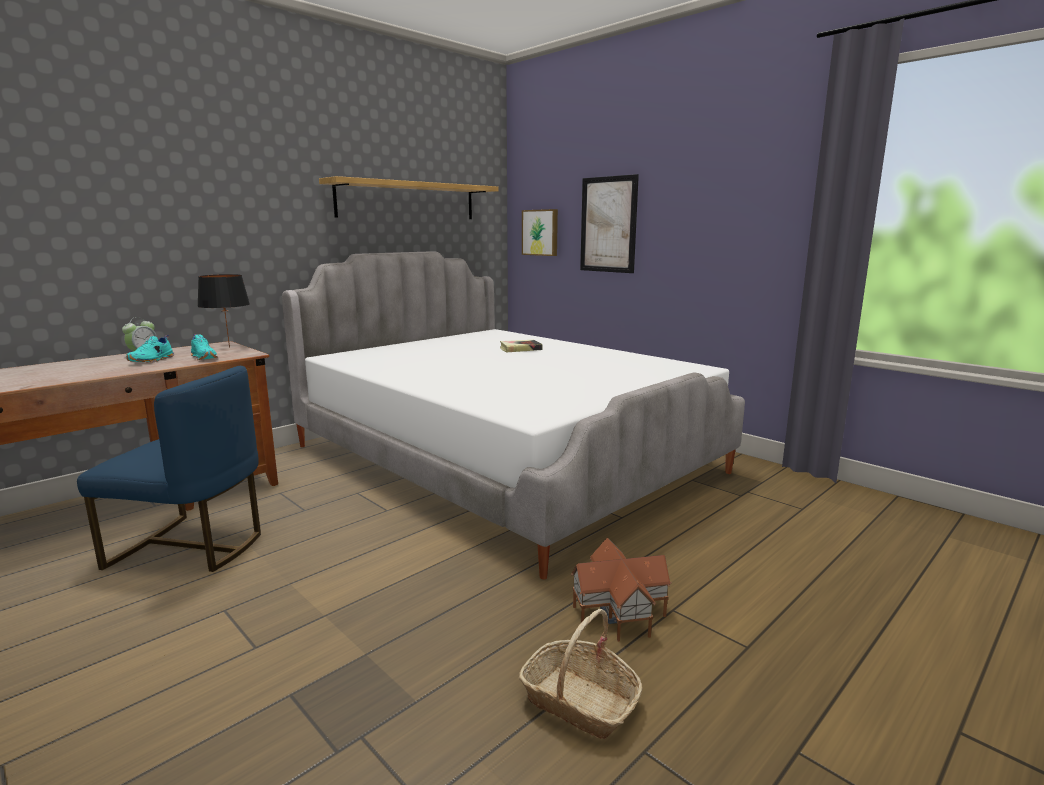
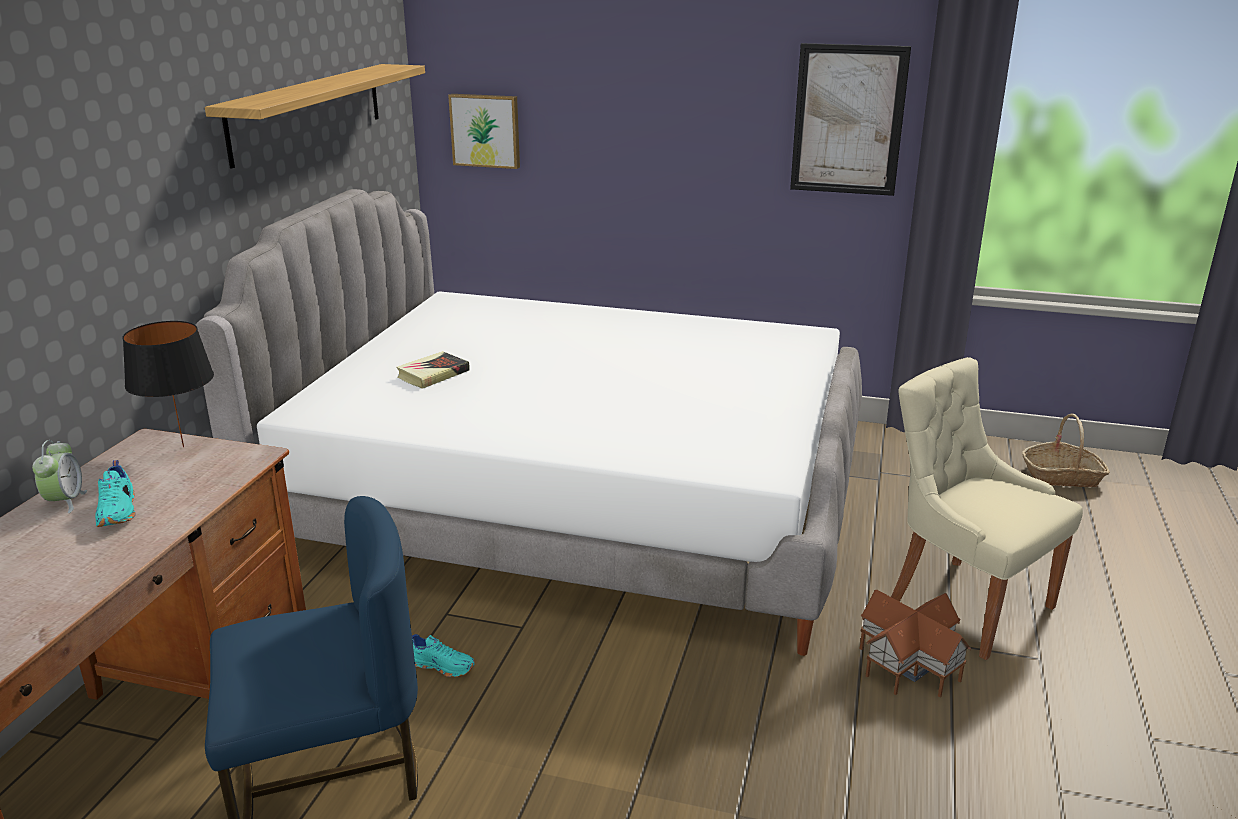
camera: 30 degrees left, 10 degrees up
(205, 357) = (199, 482): turquoise shoe -> turquoise shoe (441, 665)
(520, 349) = (551, 336): book -> book (433, 374)
(580, 701) = (971, 770): basket -> basket (1062, 476)
(608, 224) = (613, 125): picture -> picture (848, 120)
(720, 587) = (964, 603): none -> beige chair

